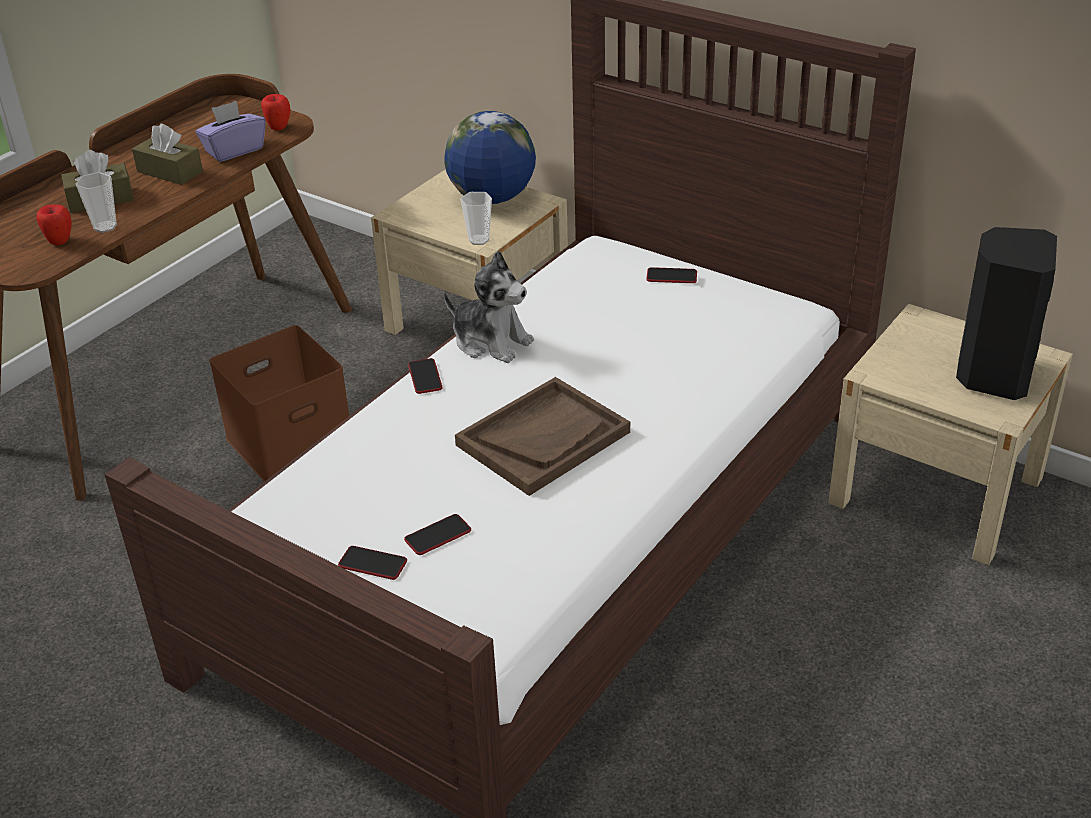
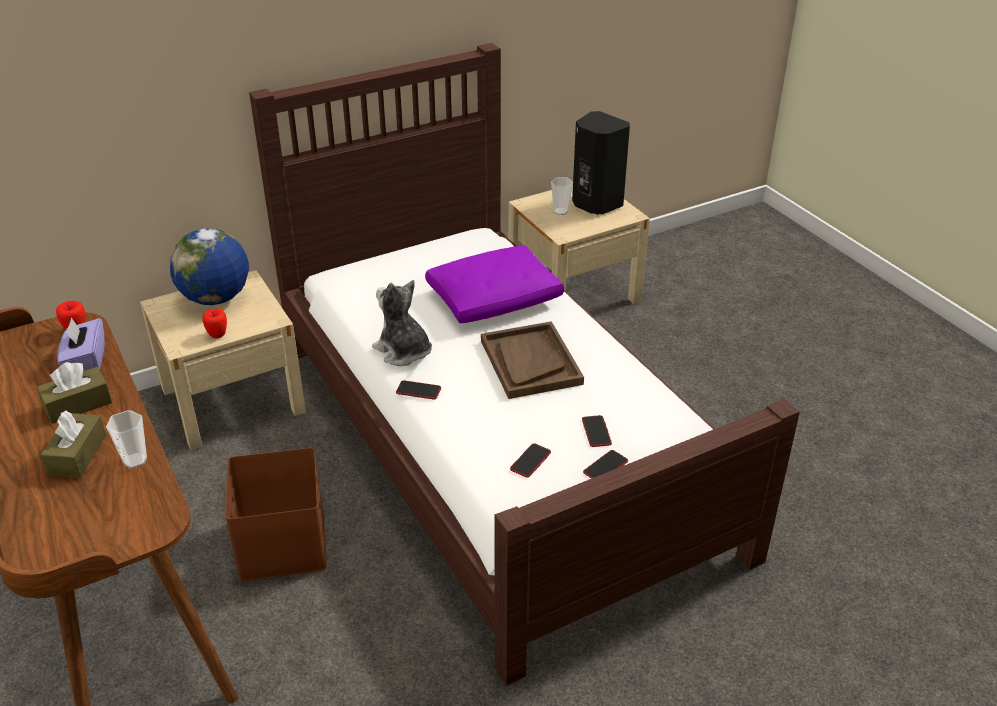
camera: 65 degrees left, 0 degrees up
(60, 241) = (129, 493): apple -> apple (217, 335)
(479, 240) = (266, 320): cup -> cup (560, 211)
(491, 342) = (403, 351): plush toy -> plush toy turned 105 degrees counterclockwise
(657, 367) = (495, 298): none -> purple pillow
(671, 276) = (402, 261): phone -> phone (530, 461)

